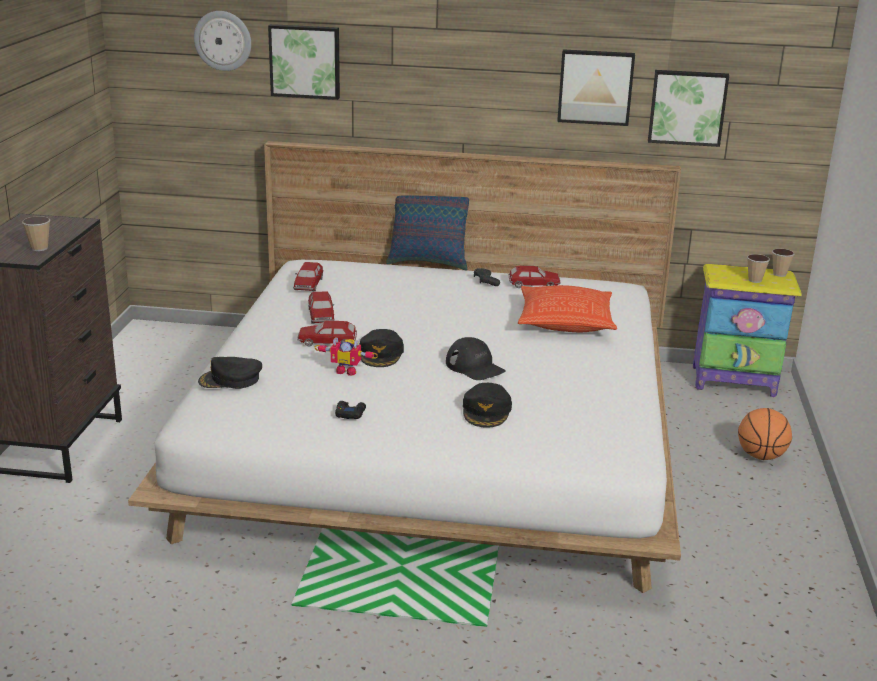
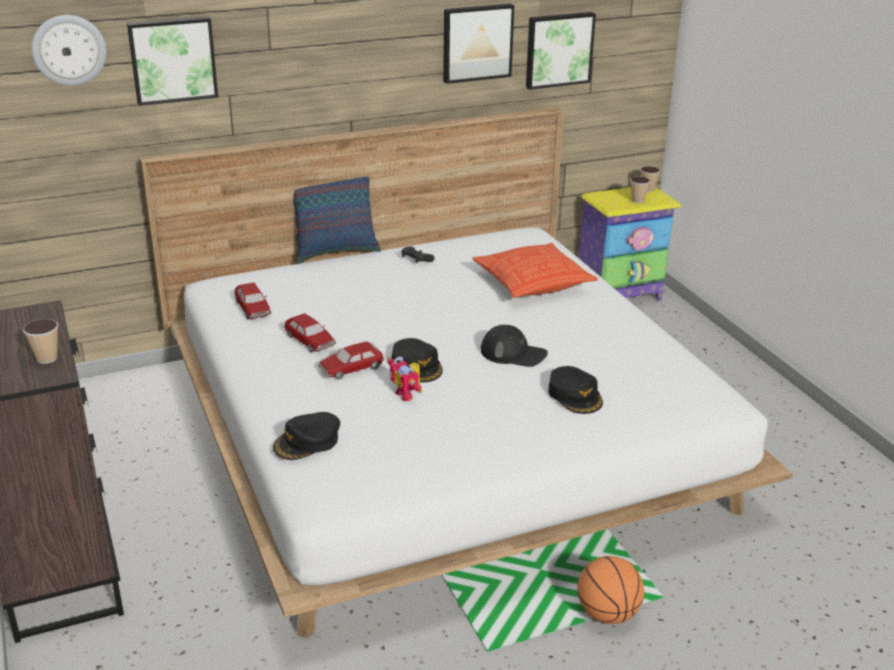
camera: 30 degrees left, 5 degrees up
(347, 370) = (407, 394): toy robot -> toy robot turned 75 degrees clockwise
(350, 413) = (464, 440): black game controller -> none
(534, 284) = (461, 251): toy car -> none
(761, 456) = (702, 358): basketball -> basketball (607, 614)

